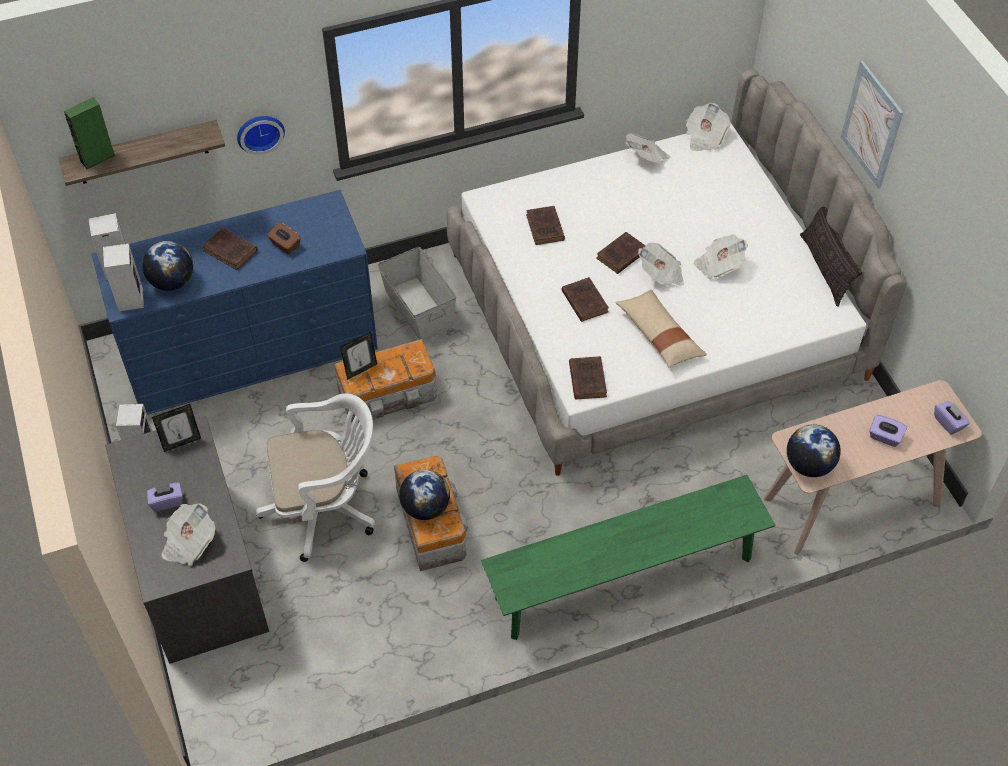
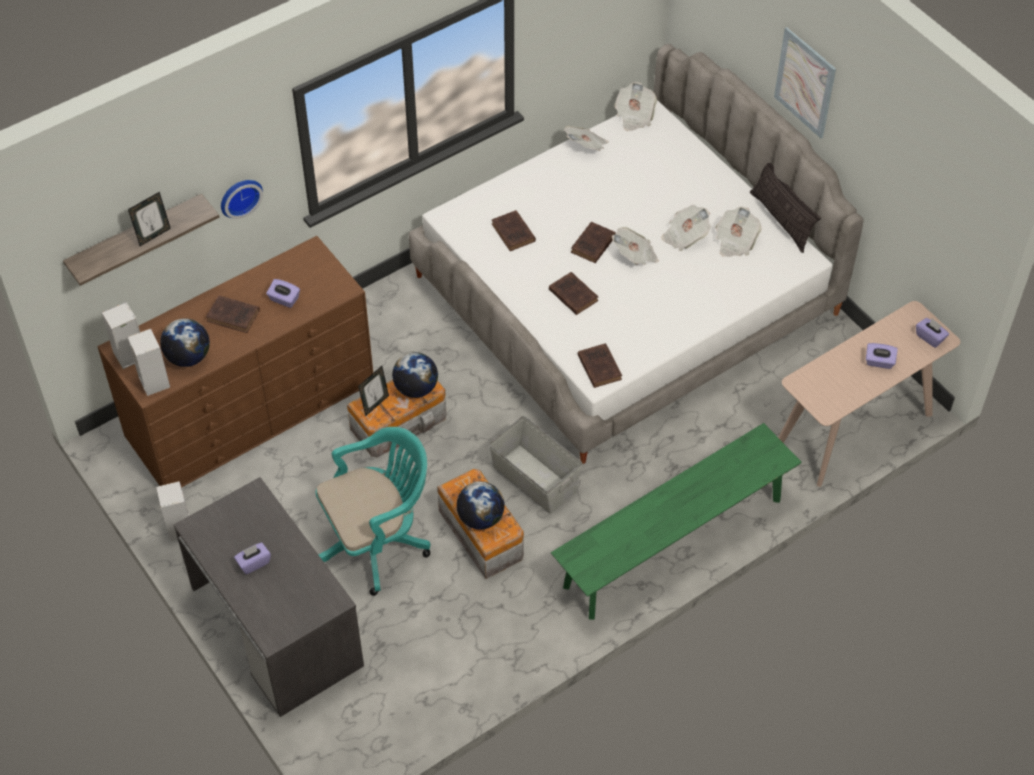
camera: 15 degrees left, 0 degrees up
(97, 158) = (101, 253): green speaker -> none
(181, 442) = (246, 506): picture frame -> picture frame (153, 235)
(188, 543) = (288, 595): newspaper -> newspaper (735, 241)
(251, 349) = (251, 408): blue dresser -> brown dresser
(285, 245) = (284, 299): brown tissue box -> purple tissue box
(326, 508) = (377, 542): white office chair -> turquoise office chair
(418, 309) = (400, 335): grey storage box -> grey storage box (534, 479)
(659, 335) = (651, 313): beige pillow -> none
(808, 465) = (821, 401): globe -> globe (416, 388)

